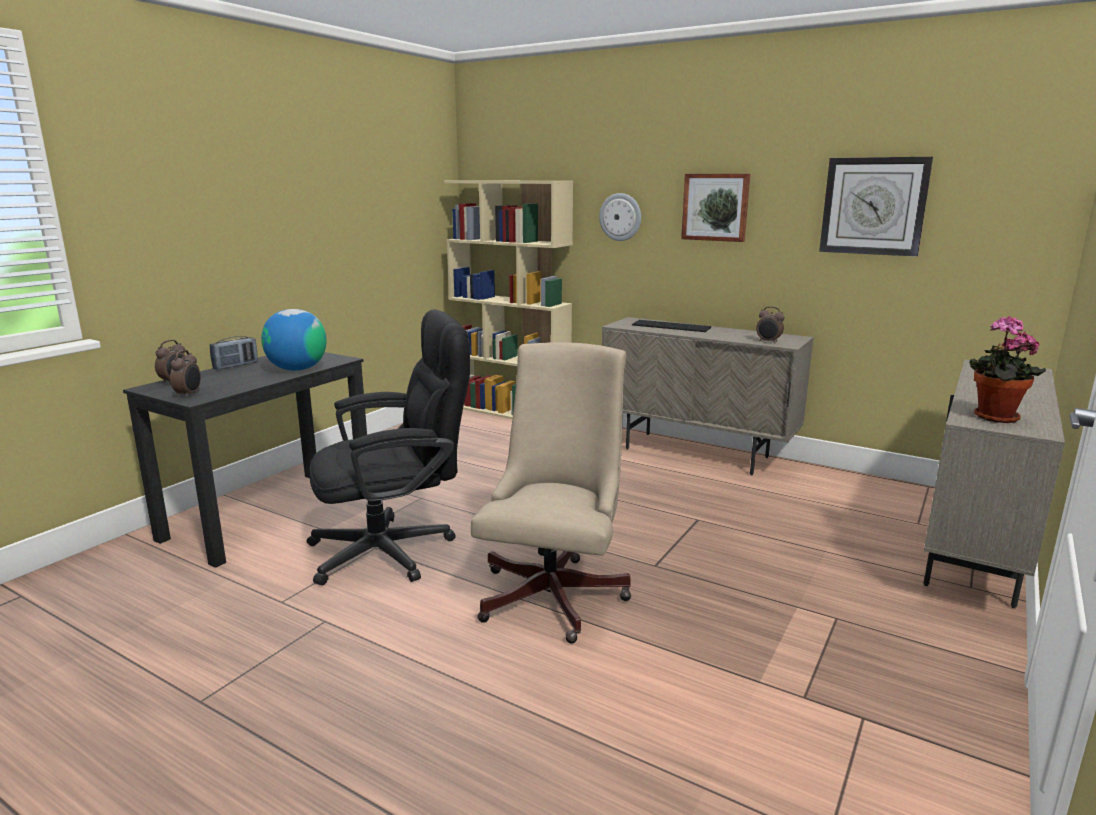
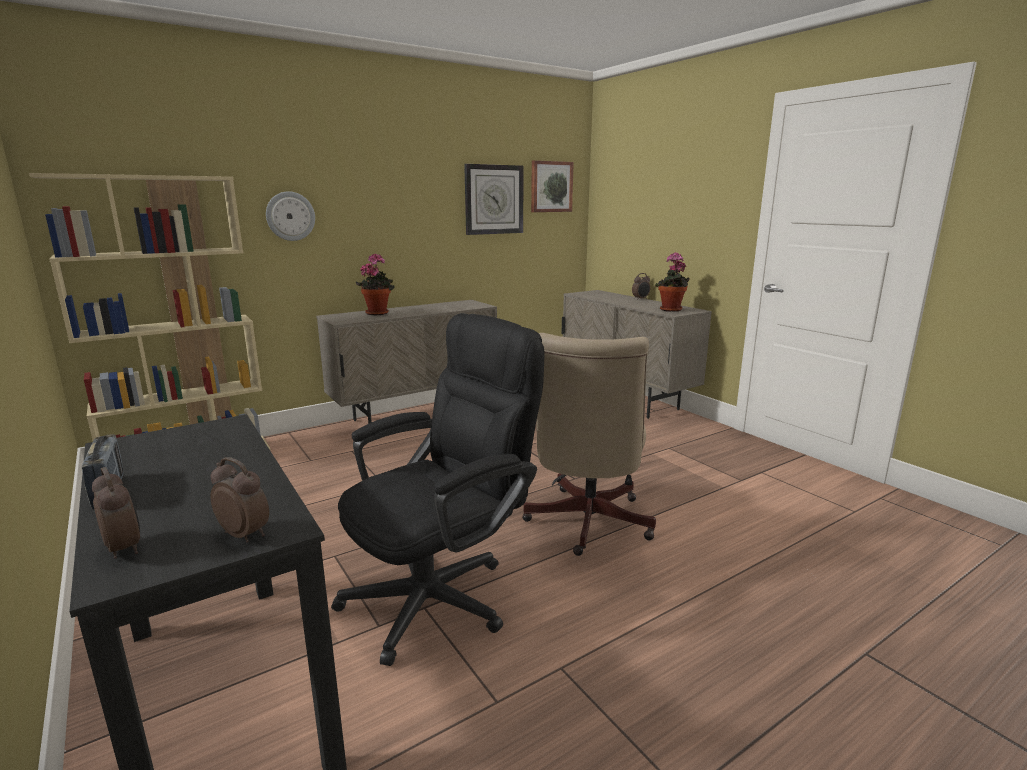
camera: 65 degrees left, 0 degrees up
(297, 369) = (229, 451): globe -> none
(395, 549) = (442, 593): black office chair -> black office chair turned 45 degrees clockwise
(556, 592) = (586, 525): beige office chair -> beige office chair turned 120 degrees counterclockwise
(672, 326) = (378, 313): keyboard -> potted plant
(715, 207) = (384, 203): picture -> picture (551, 187)
(768, 342) = (469, 306): alarm clock -> alarm clock (640, 299)

